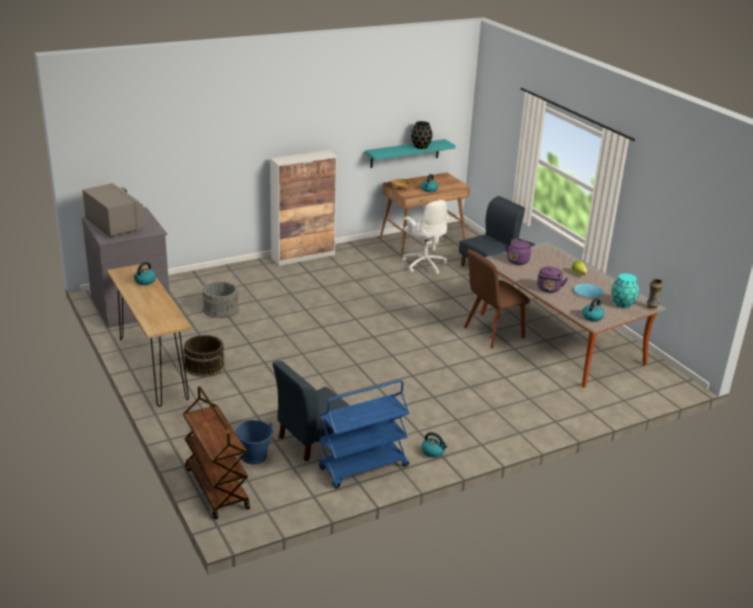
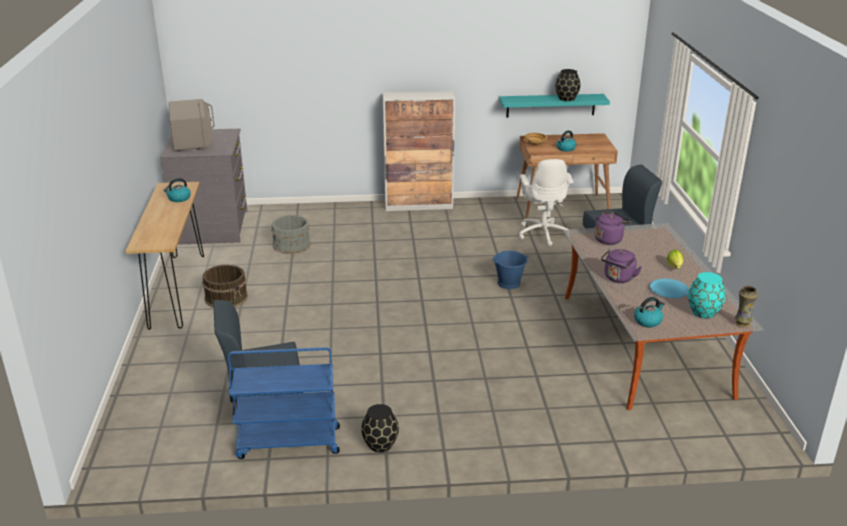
camera: 25 degrees right, 0 degrees up
(216, 488) = (124, 426): brown cart -> none
(254, 456) = (190, 402): blue bucket -> blue bucket (509, 283)
(433, 452) = (380, 444): kettle -> black vase
(491, 333) = (561, 322): brown chair -> none

